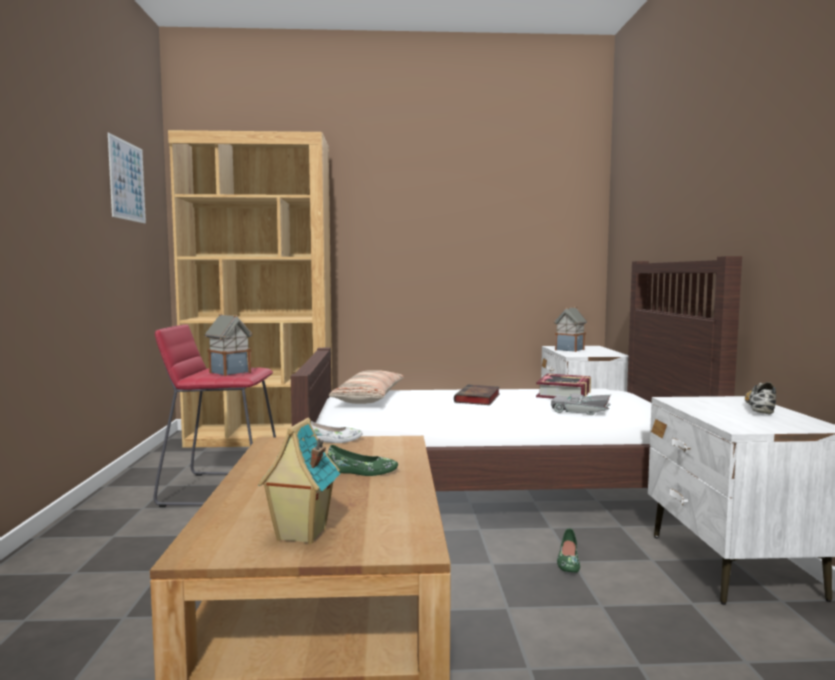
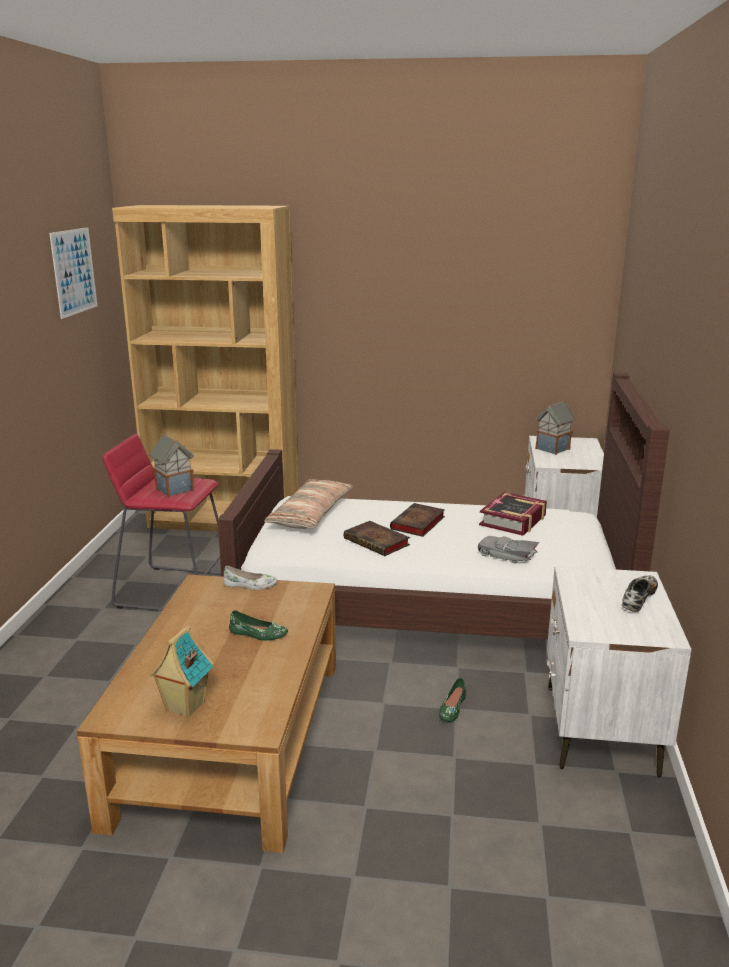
camera: 10 degrees right, 15 degrees up
(448, 410) = (378, 542): none -> book

